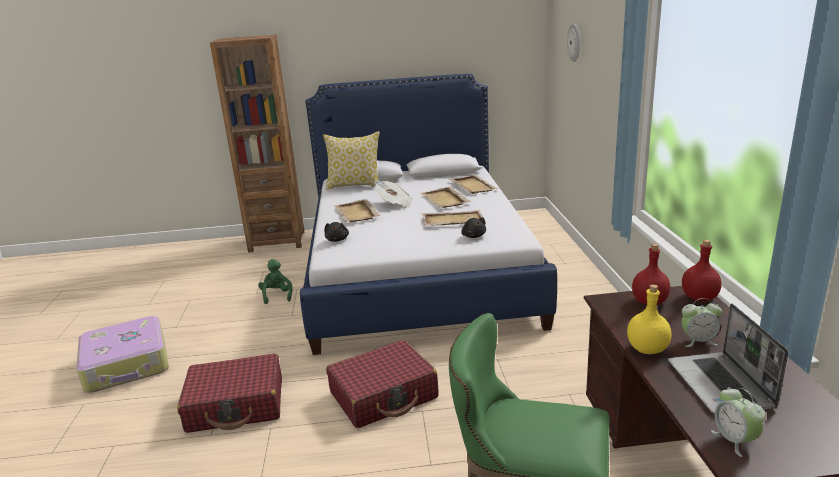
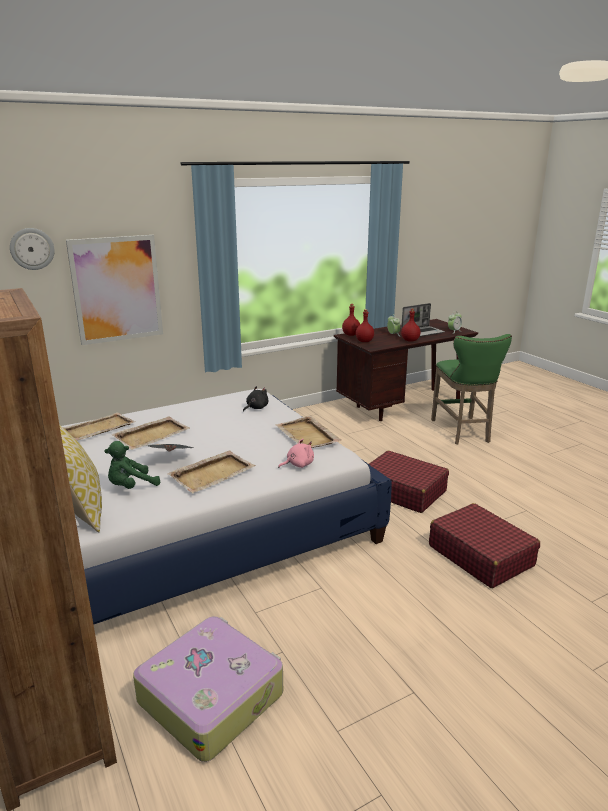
camera: 115 degrees left, 0 degrees up
(127, 365) = (515, 682): suitcase -> suitcase (211, 696)
(277, 295) = (280, 624): green plush toy -> green plush toy (131, 487)
(337, 240) = (298, 464): black plush toy -> pink plush toy
(452, 220) = (218, 421): beige tray -> beige tray (307, 435)
(598, 97) = (117, 289): none -> picture
(648, 349) = (410, 340): yellow bottle -> red bottle

